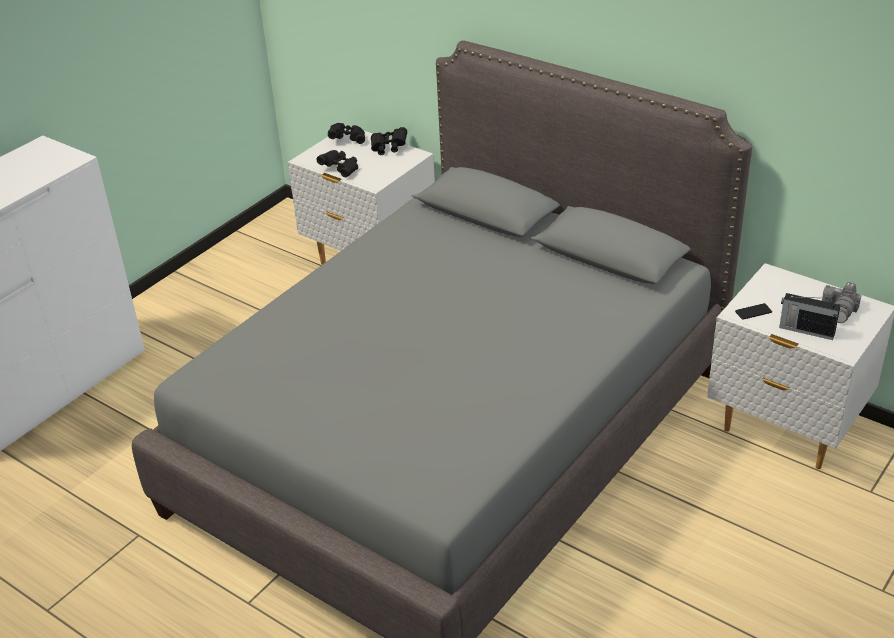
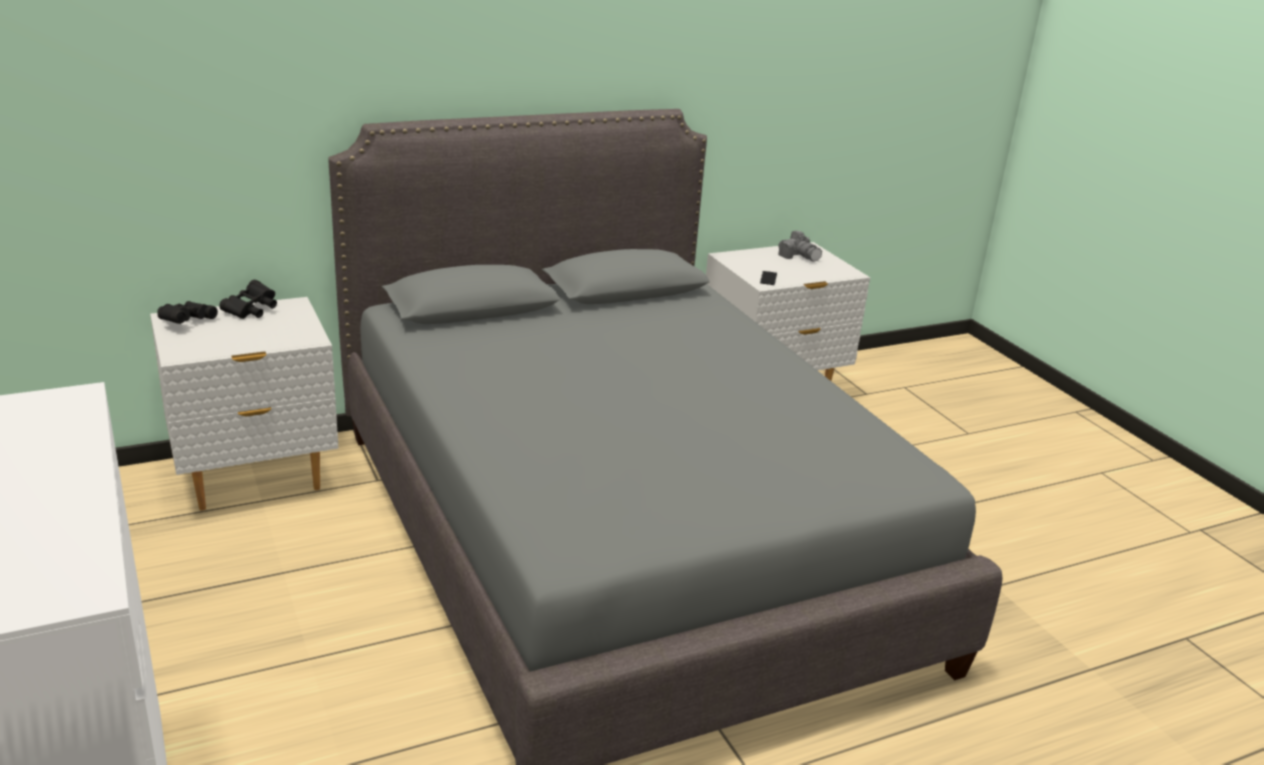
camera: 65 degrees left, 10 degrees down
(340, 169) = (243, 345): black binoculars -> none
(805, 330) = (811, 273): radio -> none

